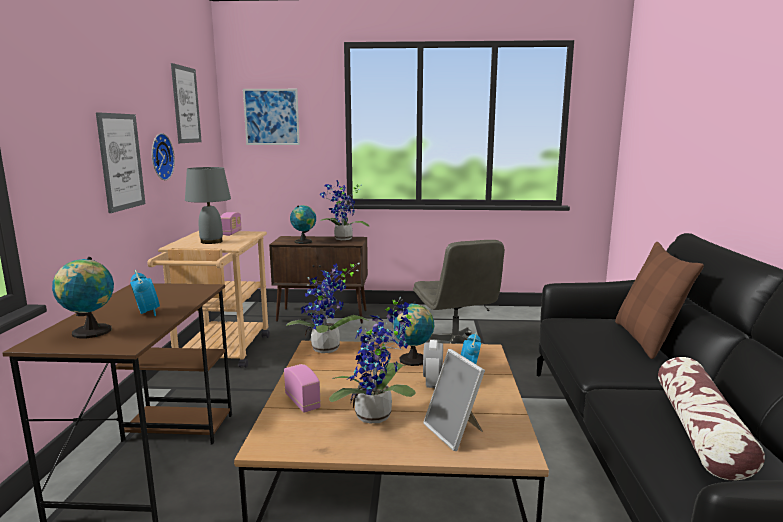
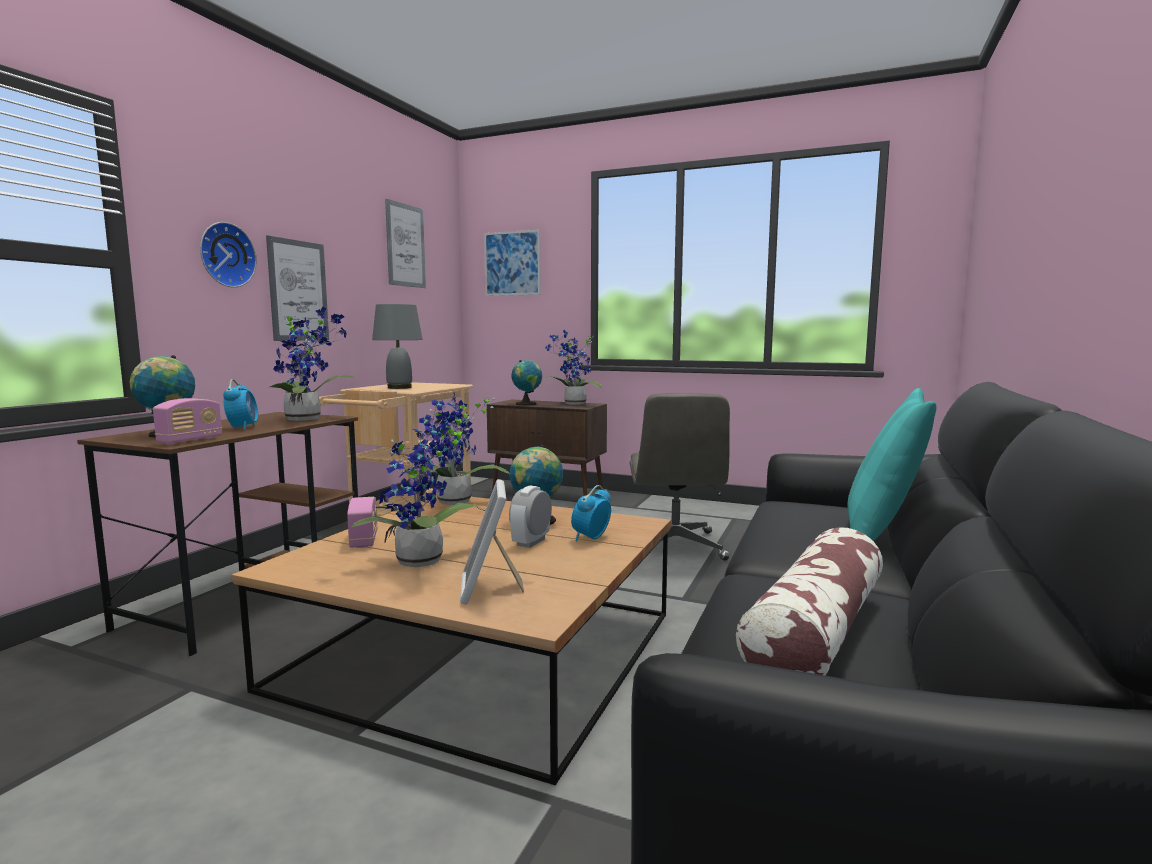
camera: 20 degrees right, 5 degrees down
(159, 157) = (357, 294): wall clock -> wall clock (225, 255)
(185, 292) = (308, 419): none -> potted plant
(231, 233) = (433, 384): radio -> radio (190, 440)
(647, 339) = (882, 531): brown pillow -> turquoise pillow

